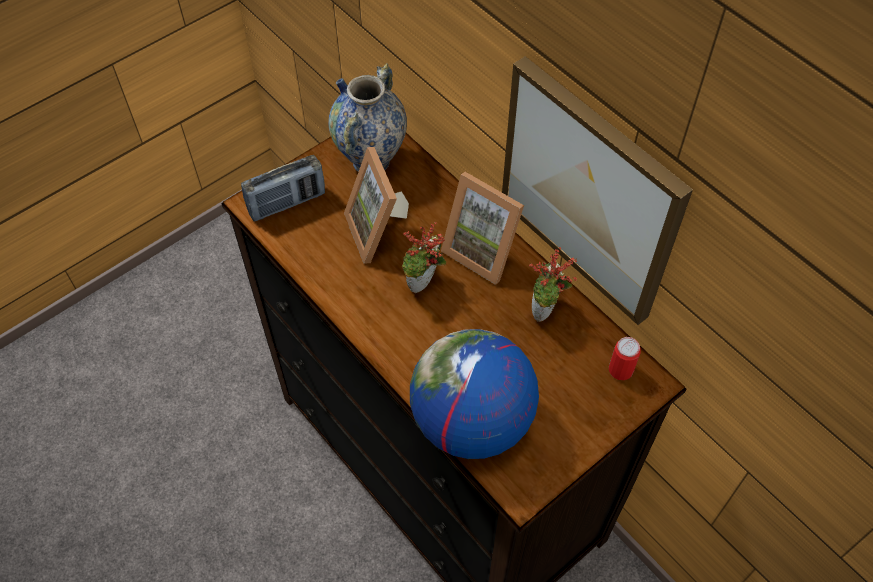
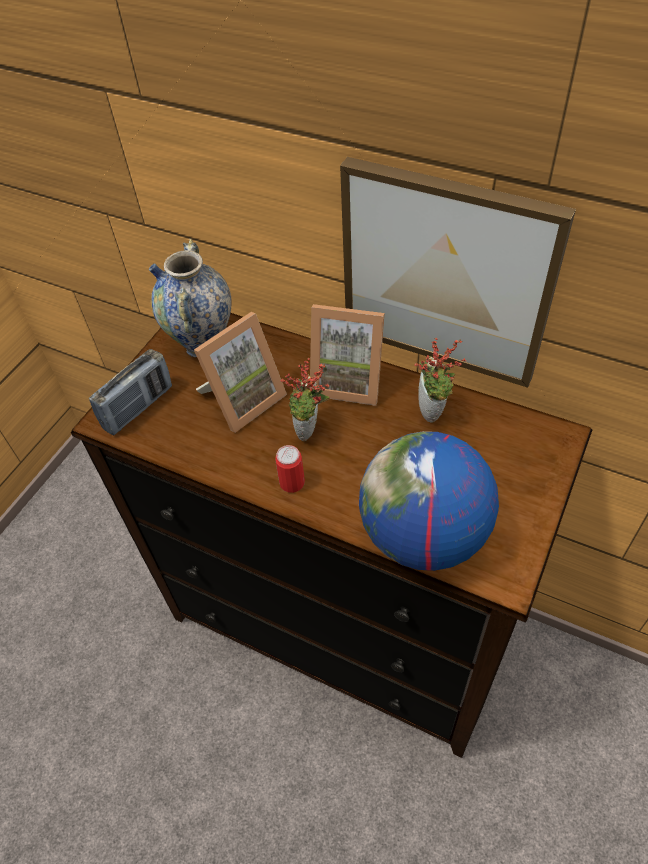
camera: 20 degrees left, 5 degrees down
(380, 231) = (242, 399): picture frame -> picture frame turned 90 degrees counterclockwise
(620, 370) = (528, 435): can -> can (292, 482)

